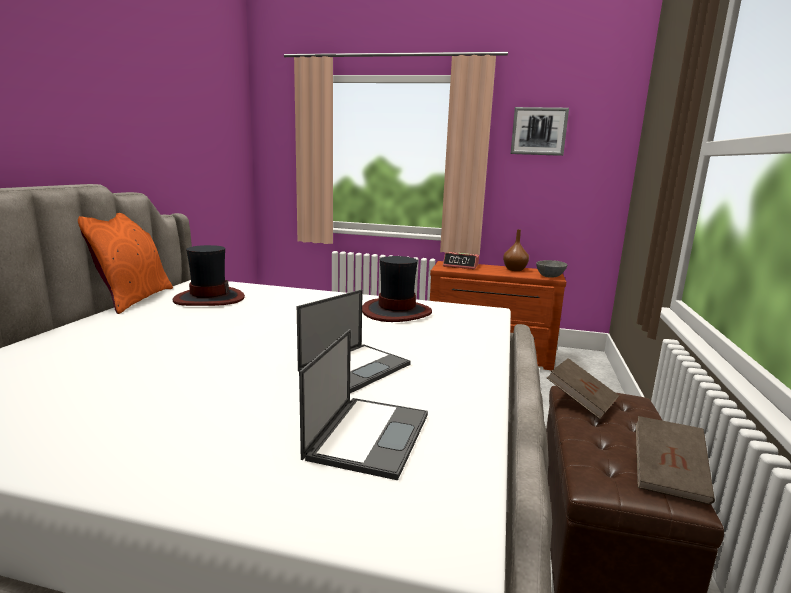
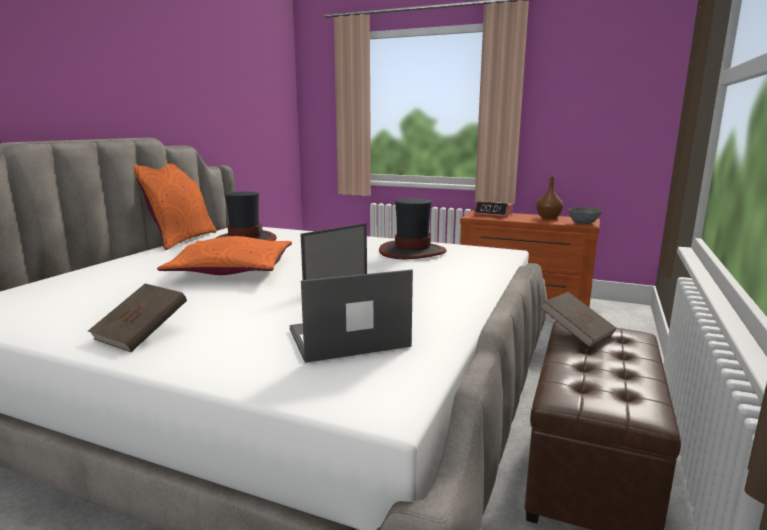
camera: 10 degrees right, 0 degrees up
(205, 341) = (232, 270): none -> orange pillow
(369, 434) = (347, 338): laptop -> laptop turned 135 degrees counterclockwise
(538, 131) = (575, 75): picture -> none
(668, 476) = (638, 394): brown book -> brown book (141, 334)

